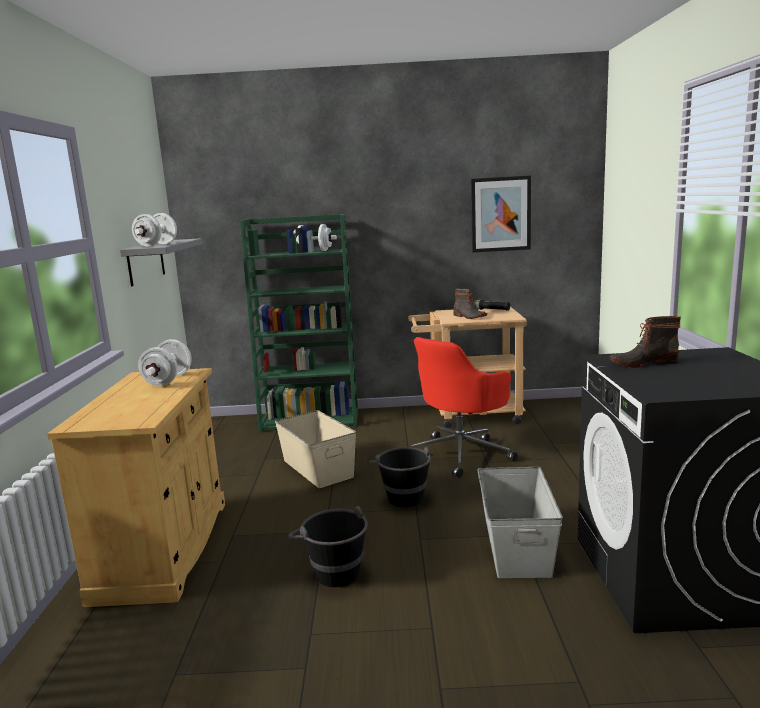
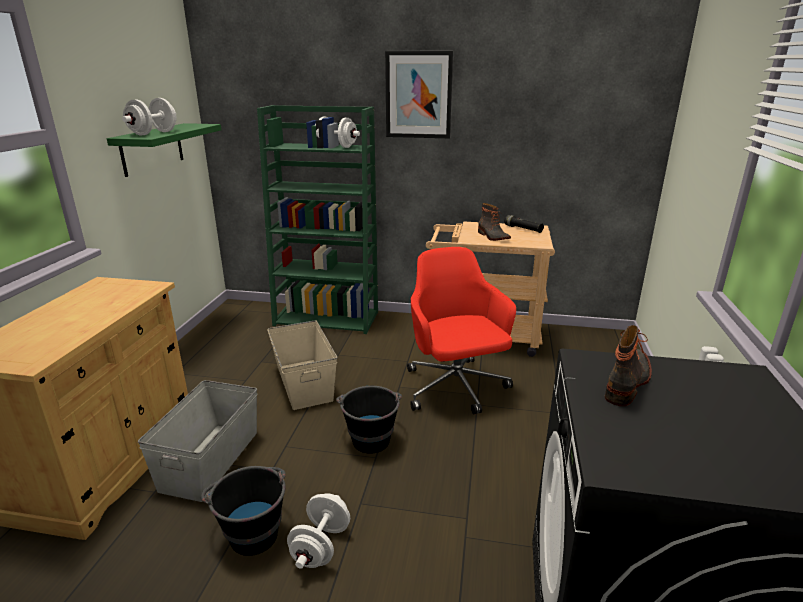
camera: 10 degrees right, 10 degrees up
(146, 262) = (152, 149): grey shelf -> green shelf
(168, 380) = (116, 296): white dumbbell -> white dumbbell (321, 546)
(461, 454) = (455, 388): red office chair -> red office chair turned 105 degrees clockwise
(500, 214) = (549, 119): picture -> picture (418, 95)
(515, 546) = (458, 536): grey storage box -> grey storage box (209, 460)
(642, 363) = (628, 382): boot -> boot turned 120 degrees clockwise

